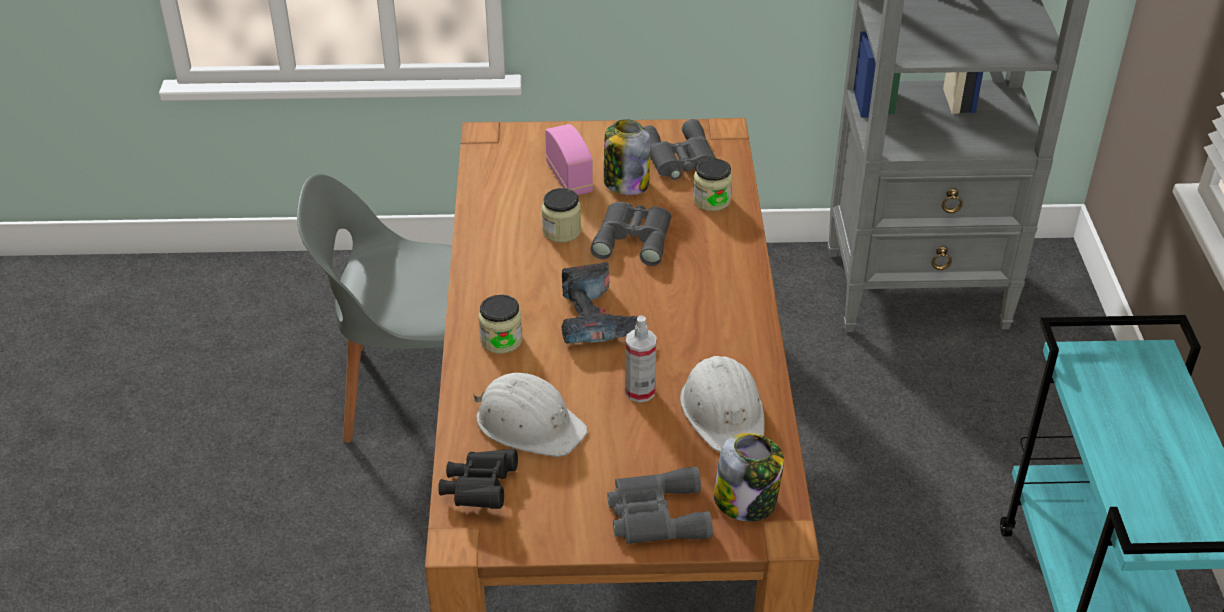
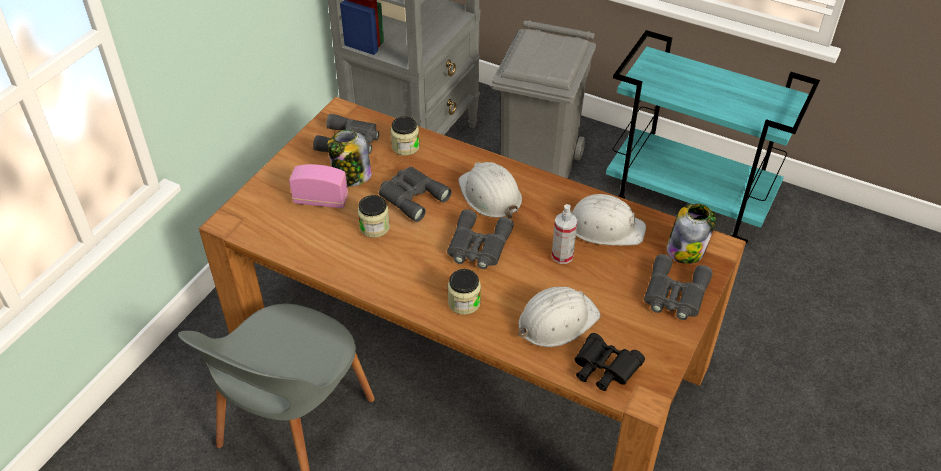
camera: 60 degrees left, 5 degrees up
(597, 318) = (478, 246): power drill -> grey binoculars
(692, 295) = (490, 195): none -> white hard hat
(1000, 420) = (539, 165): none -> grey trash can

